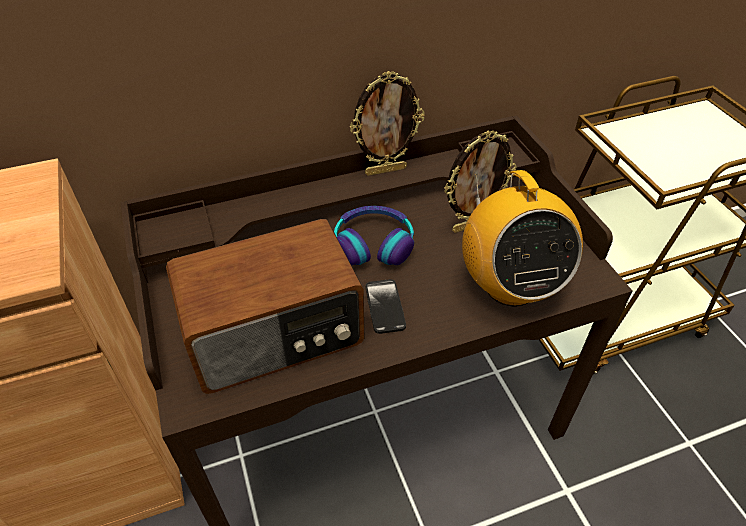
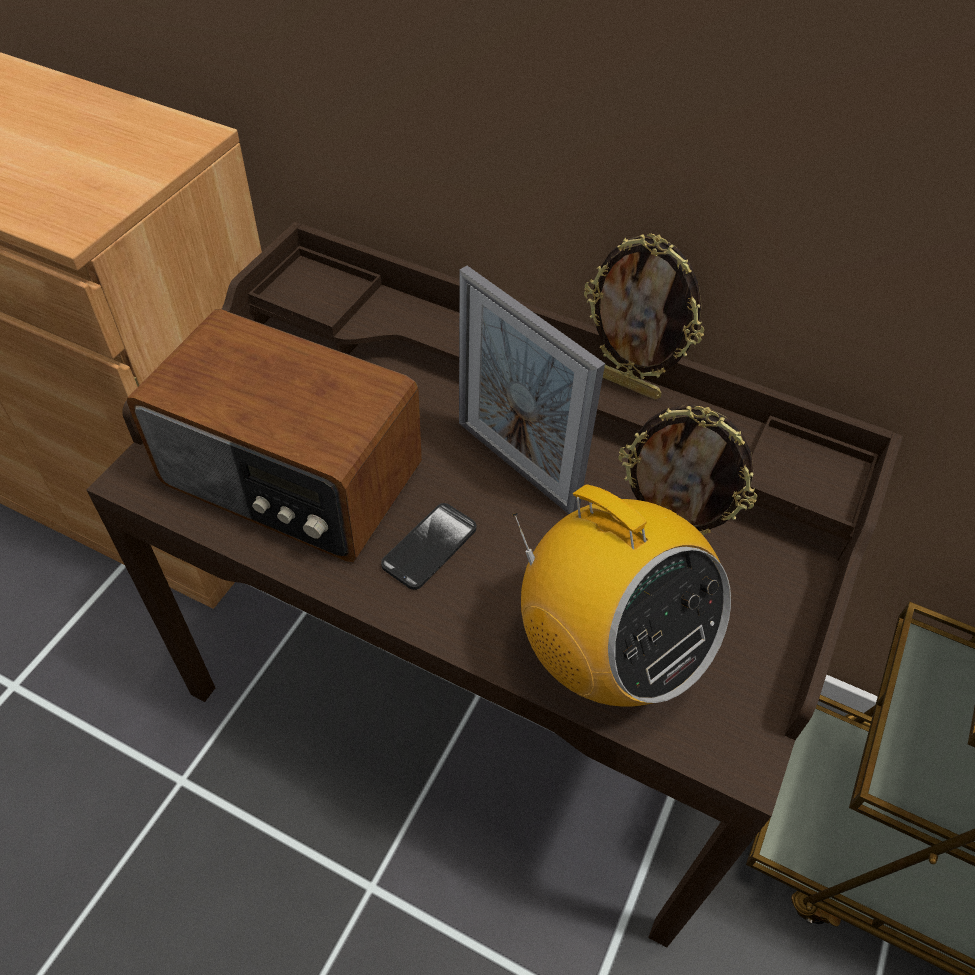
camera: 45 degrees right, 5 degrees up
(373, 244) = (516, 466): headphones -> picture frame
(509, 285) = (606, 653): radio -> radio turned 75 degrees counterclockwise

